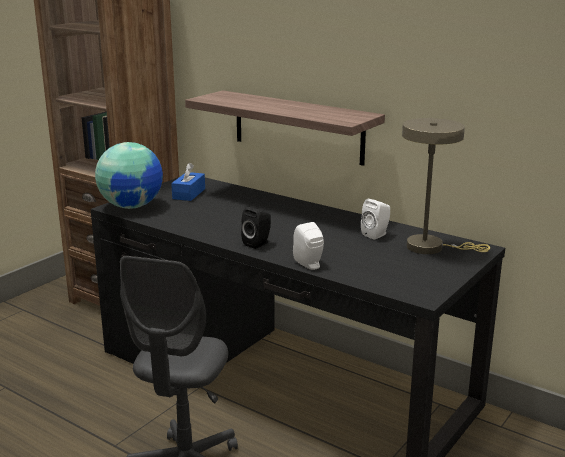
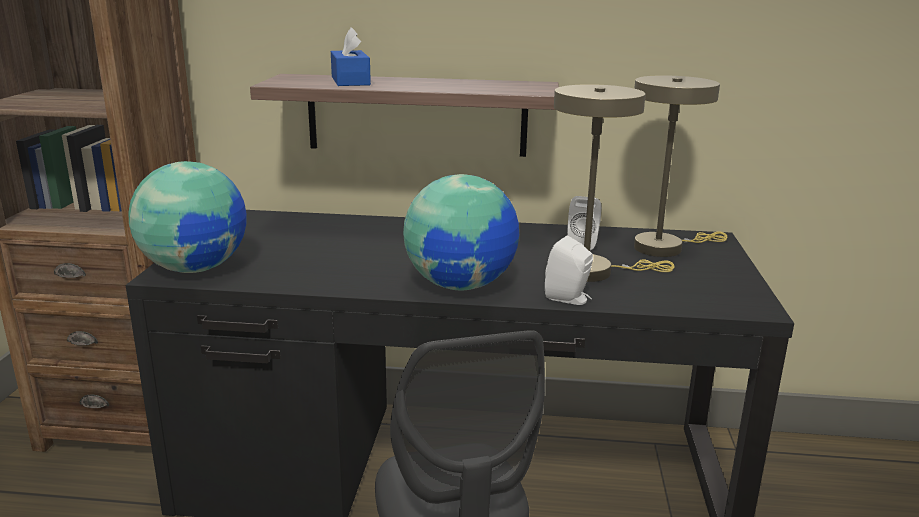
camera: 30 degrees left, 0 degrees up
(189, 194) = (263, 235): blue tissue box -> blue tissue box (350, 81)
(258, 243) = (461, 285): black speaker -> globe
(354, 252) = (595, 271): none -> beige table lamp

